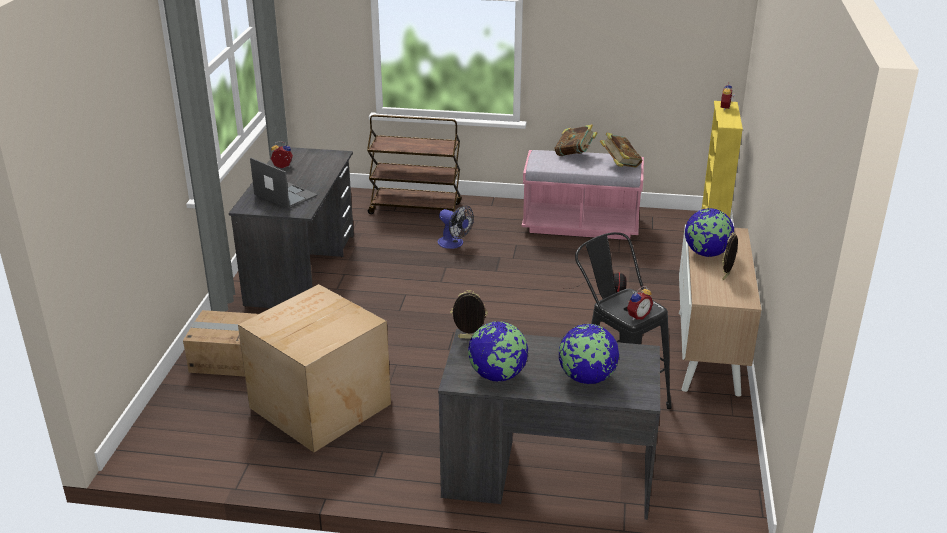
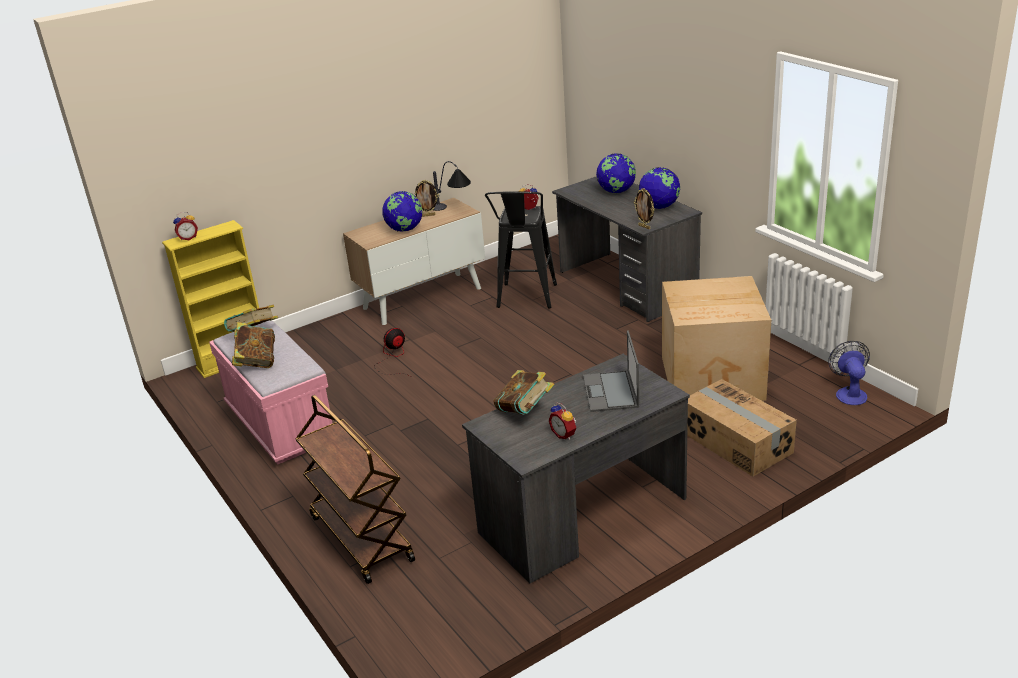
camera: 130 degrees left, 0 degrees up
(325, 168) = (525, 411): none -> book
(454, 244) = (408, 466): fan -> fan (849, 393)
(722, 294) = (453, 209): none -> table lamp

